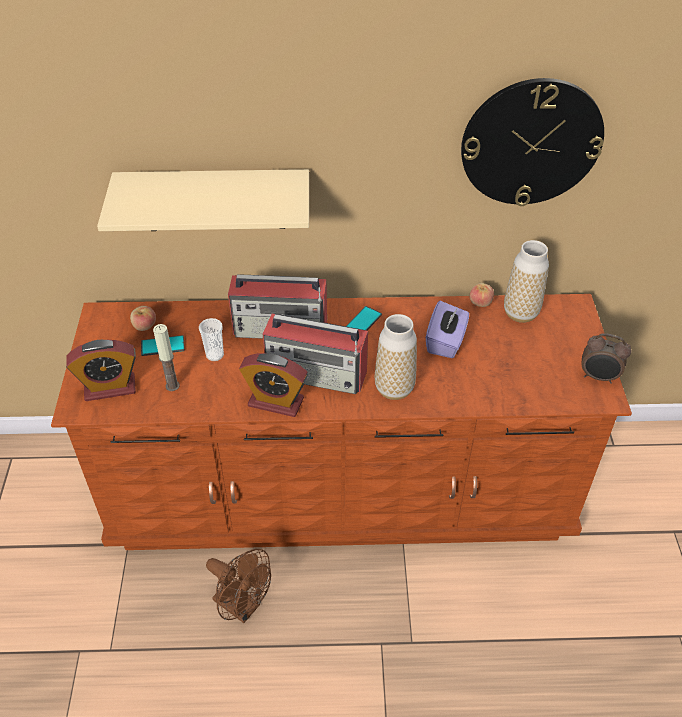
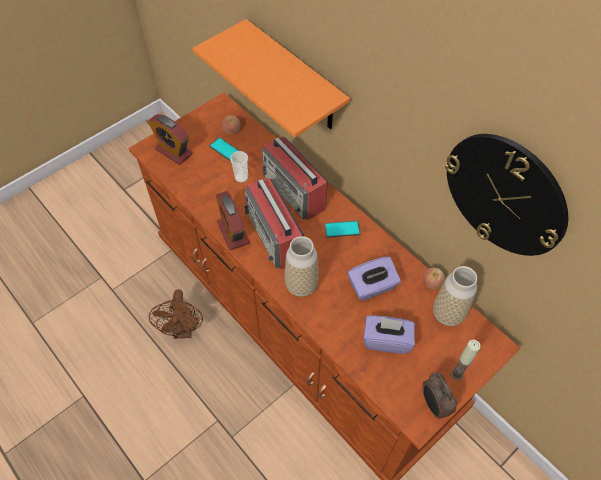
camera: 50 degrees right, 10 degrees up
(172, 386) = (200, 176): candle -> candle (457, 374)
(214, 200) = (295, 78): beige shelf -> orange shelf
(509, 367) = (387, 340): none -> purple tissue box

